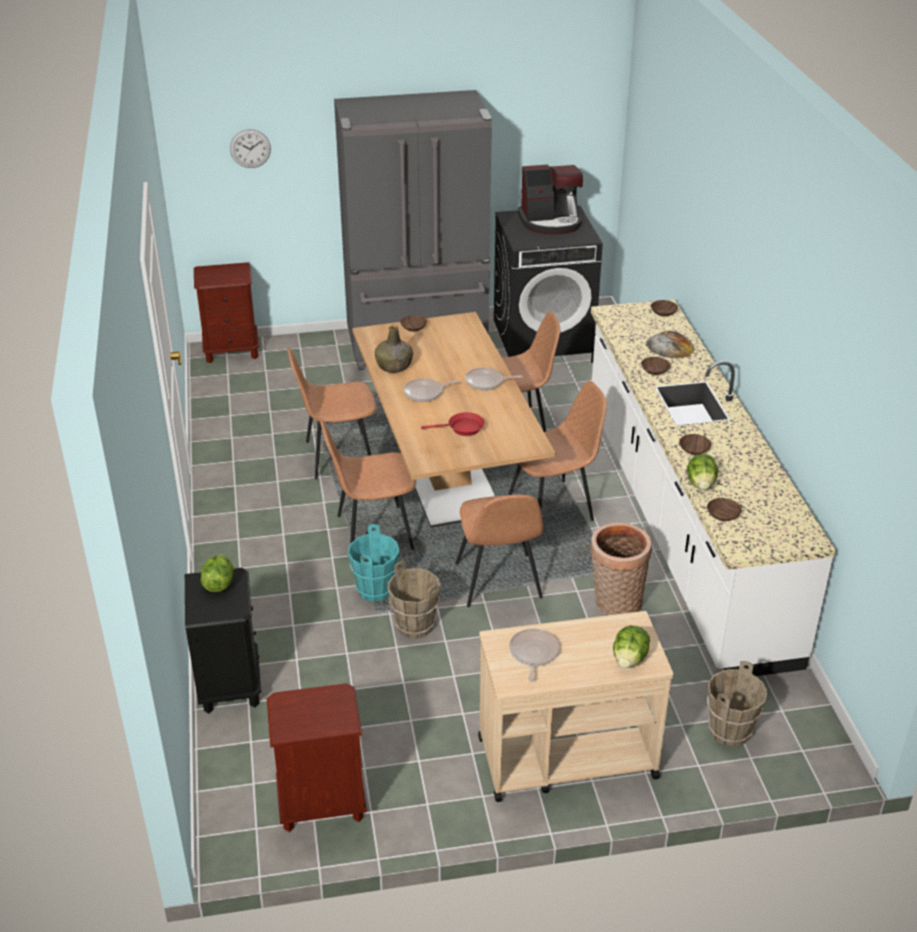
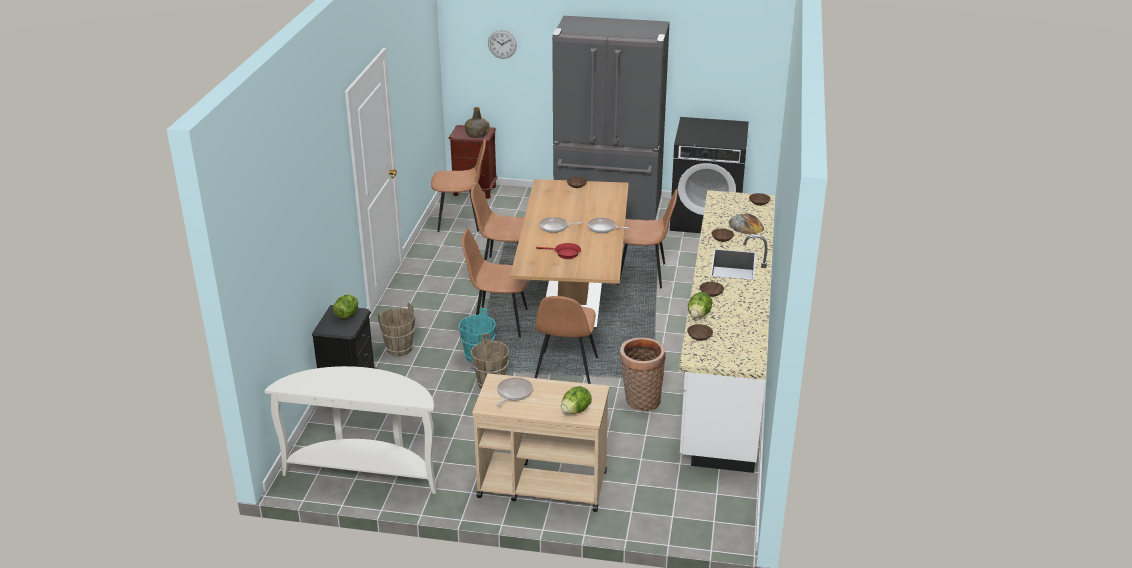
camera: 20 degrees right, 5 degrees down
(321, 804) = (365, 471): brown nightstand -> white console table
(394, 366) = (546, 207): green bottle -> green bottle (477, 134)
(551, 222) = (717, 129): coffee machine -> none
(553, 507) = (637, 331): brown chair -> brown chair (461, 221)
(730, 732) = (668, 497): brown bucket -> brown bucket (399, 349)

